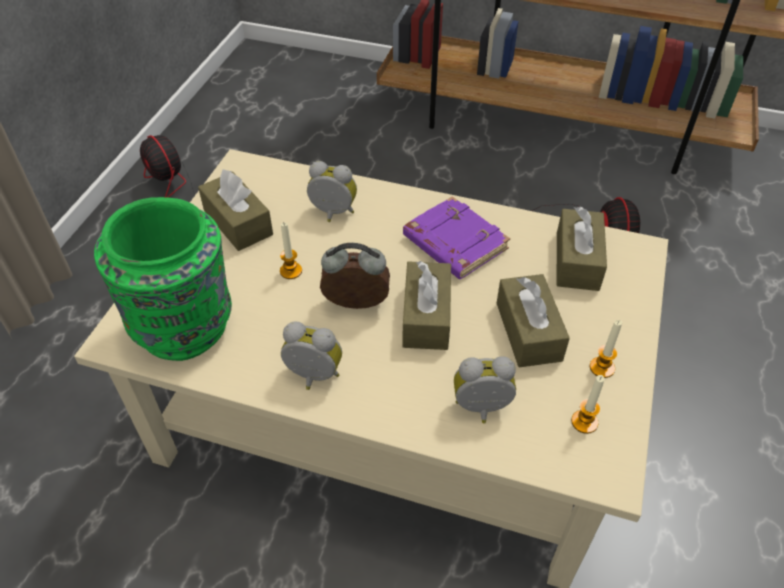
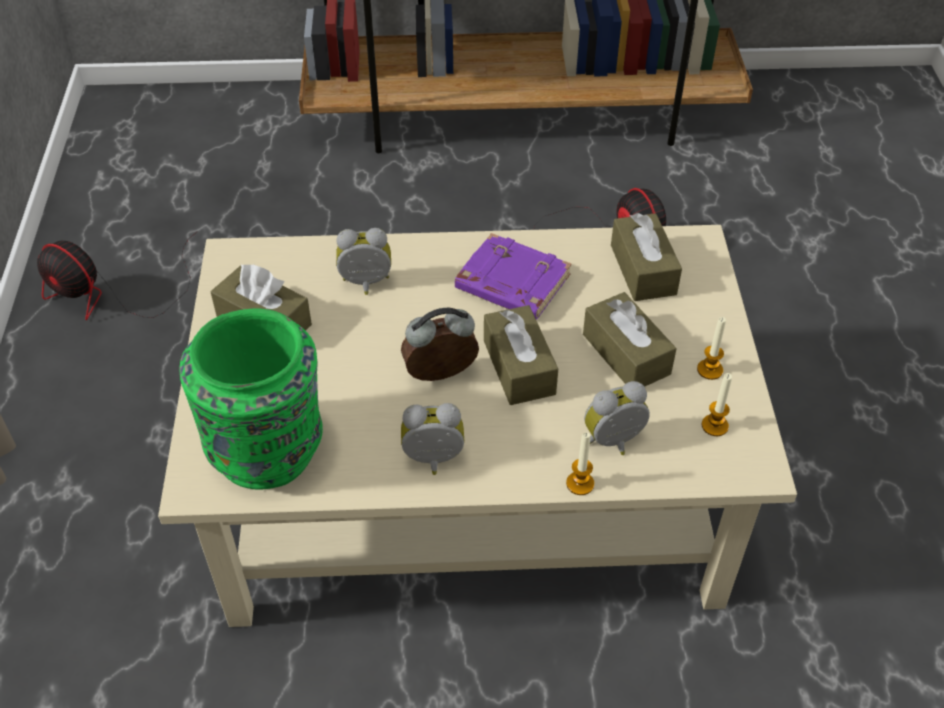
camera: 20 degrees left, 0 degrees up
(291, 271) = (352, 359): candle -> candle (580, 484)

